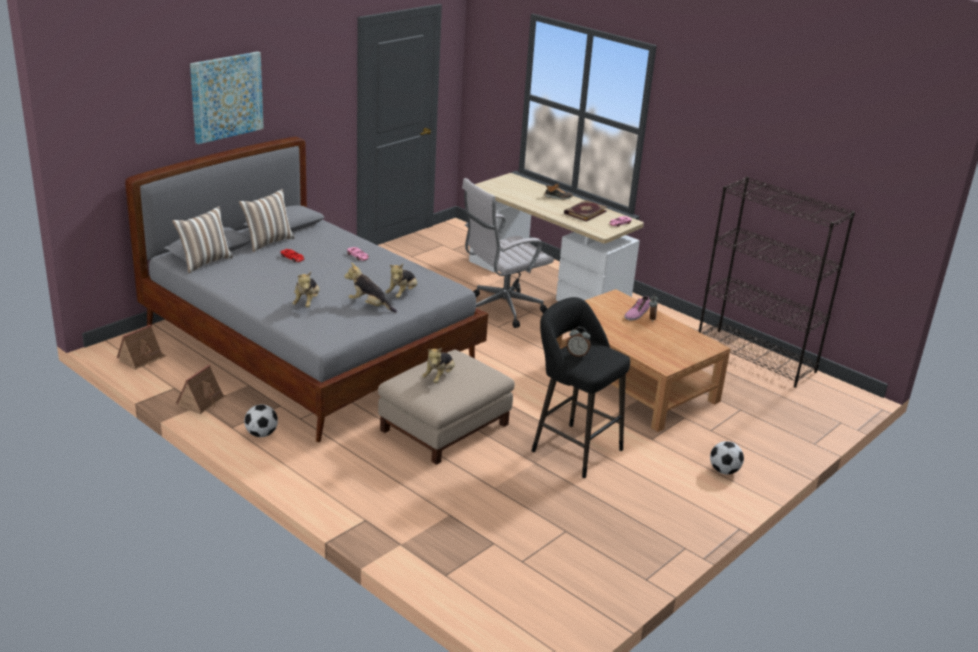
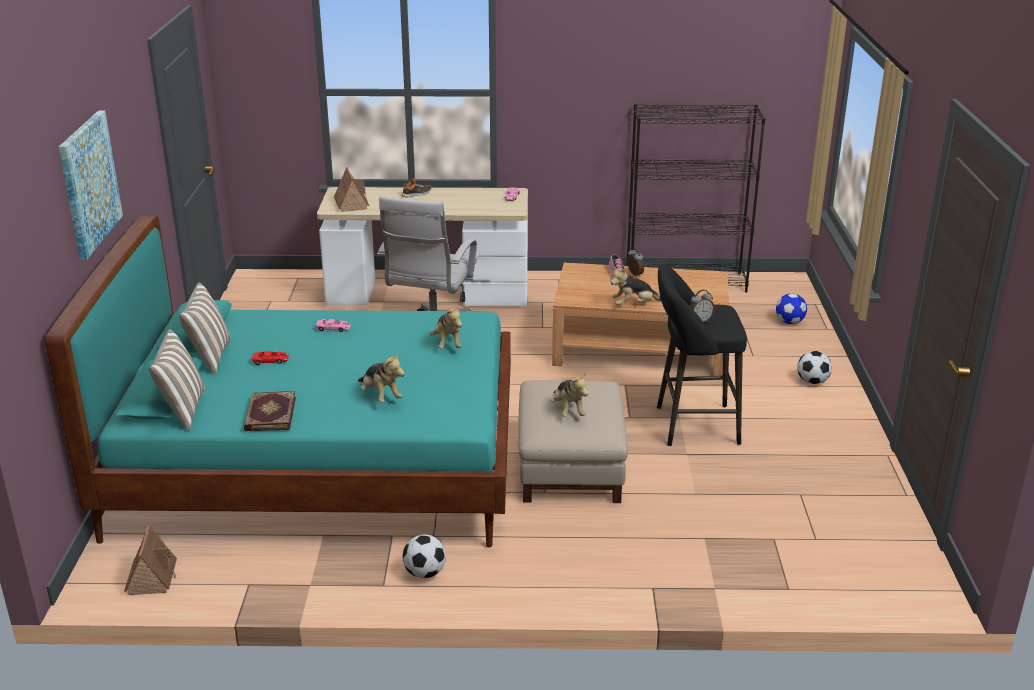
camera: 40 degrees left, 0 degrees up
(202, 401) = (305, 580): toy house -> toy house (351, 204)
(310, 348) = (320, 464): grey bed -> turquoise bed
(369, 306) = (440, 369): plush toy -> plush toy (633, 304)
(585, 212) = (465, 198): book -> book (269, 414)
(789, 424) = (789, 322): none -> football

